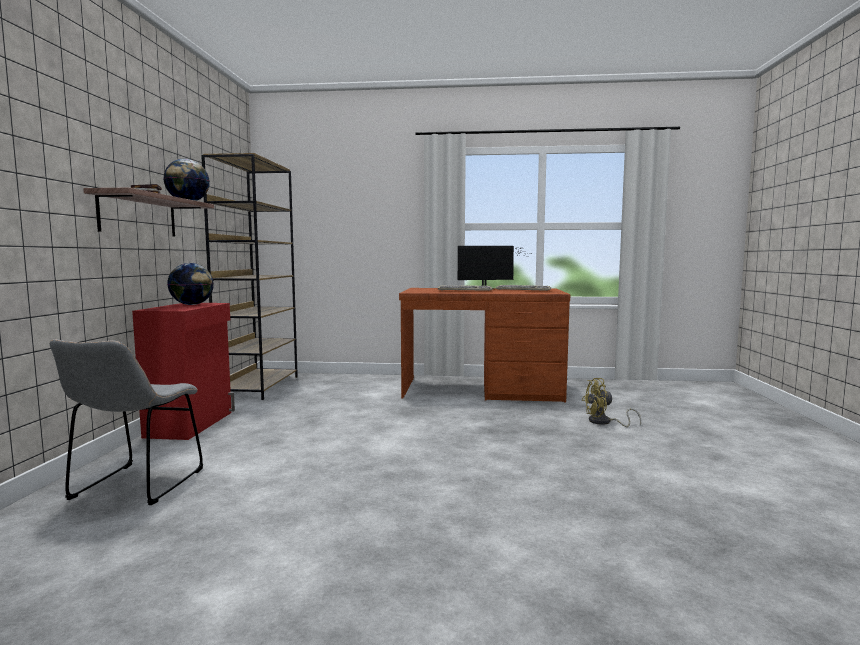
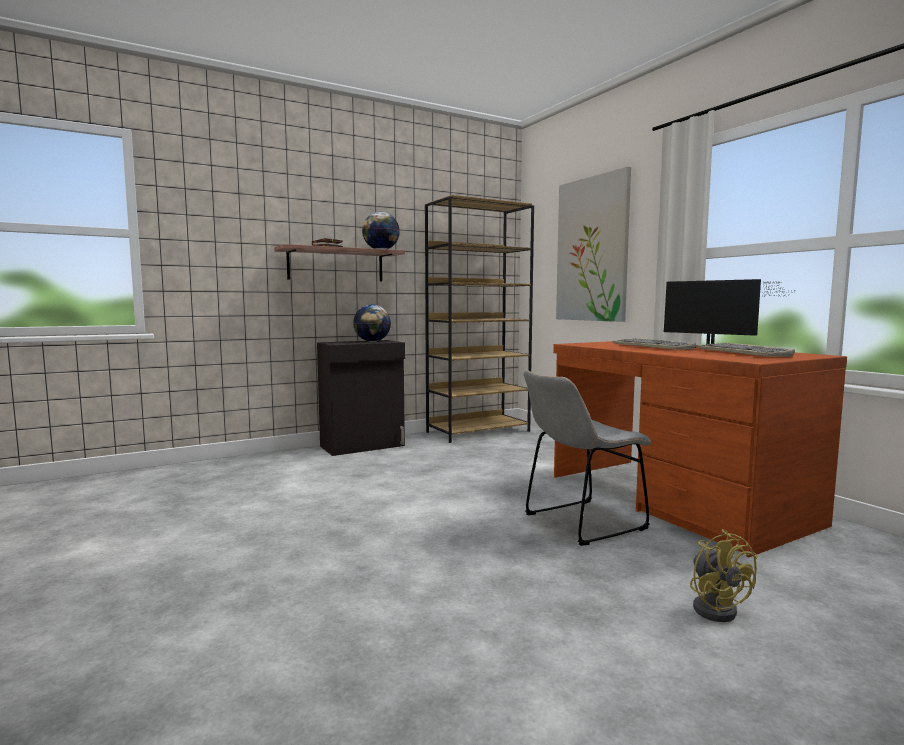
camera: 55 degrees right, 0 degrees up
(134, 487) = (238, 473): grey chair -> grey chair (580, 523)
(191, 424) = (363, 446): red cabinet -> black cabinet
(350, 216) = (592, 249): none -> picture
(604, 422) = (715, 607): yellow fan -> yellow fan turned 150 degrees counterclockwise

